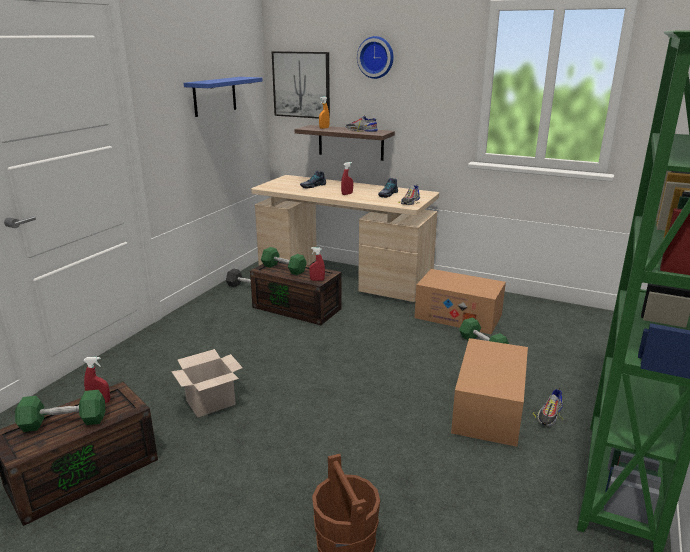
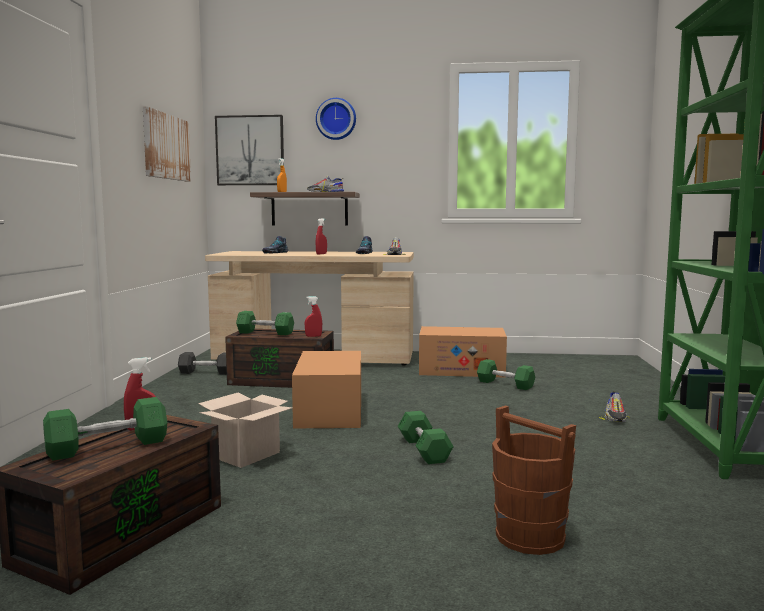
camera: 20 degrees left, 15 degrees down
(214, 96) = (166, 147): blue shelf -> picture
(343, 426) = (424, 450): none -> green dumbbell
(489, 408) = (556, 420): cardboard box -> cardboard box (330, 410)

